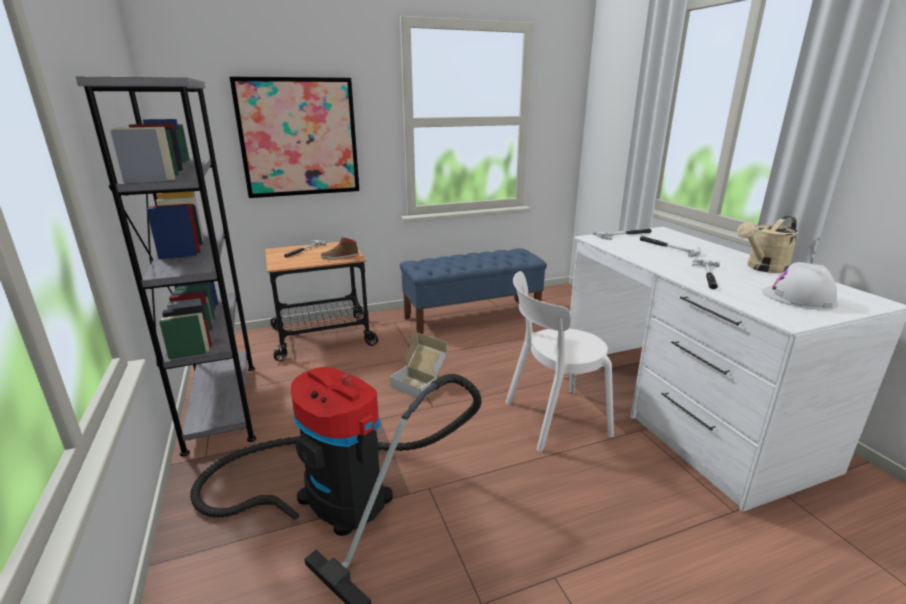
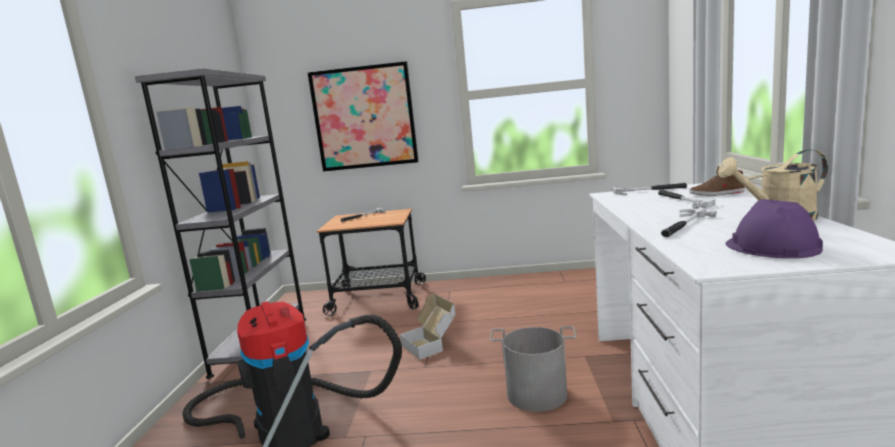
camera: 25 degrees right, 10 degrees down
(340, 257) = (384, 221): brown shoe -> brown shoe (717, 193)
(472, 317) = (530, 290): blue bench -> none
(551, 419) = (536, 394): white chair -> grey bucket
(798, 298) = (771, 246): white hard hat -> purple hard hat

